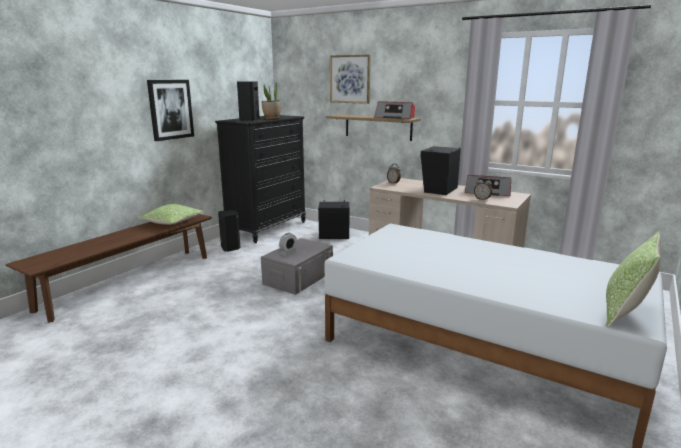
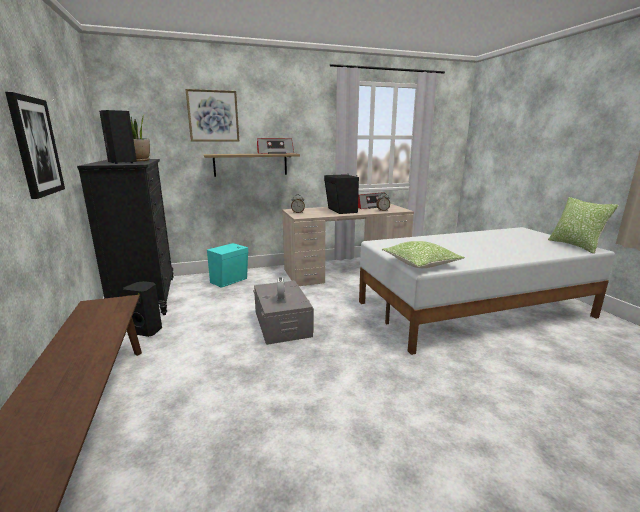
camera: 50 degrees left, 0 degrees up
(172, 222) = (102, 318): pillow -> pillow (420, 263)
(334, 236) = (230, 281): black speaker -> turquoise speaker

